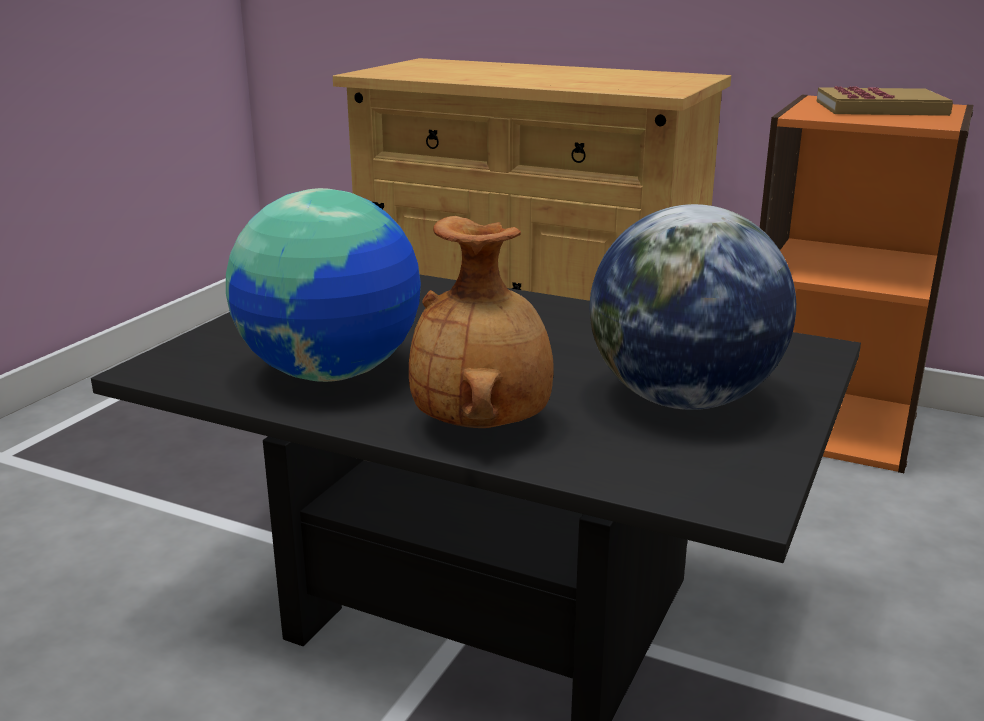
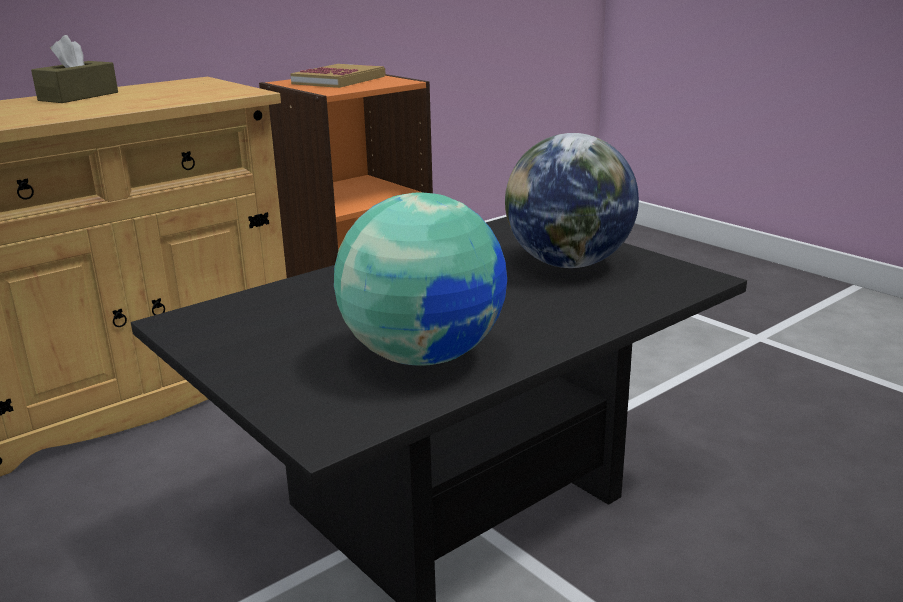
camera: 65 degrees left, 0 degrees up
(484, 425) = (564, 319): brown vase -> none
(562, 70) = (78, 96): none -> brown tissue box

